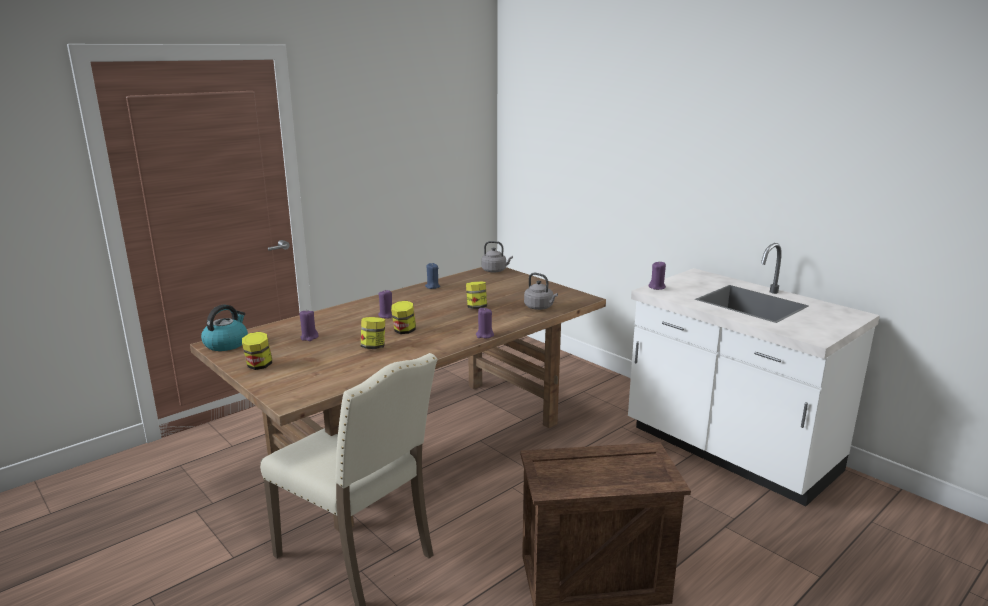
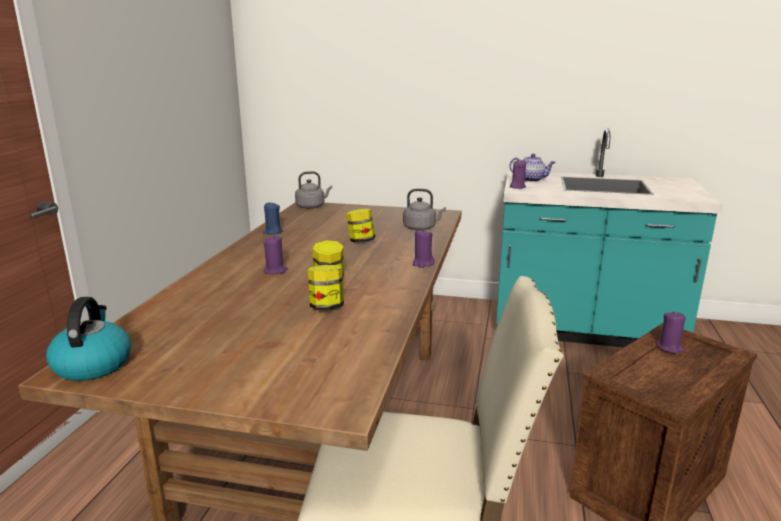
camera: 35 degrees left, 0 degrees up
(259, 366) = (206, 377): jar -> none
(309, 337) = (217, 320): purple candle -> purple candle (669, 347)
(689, 282) = (531, 180): none -> teapot
(729, 451) = (584, 330): white counter -> turquoise counter

